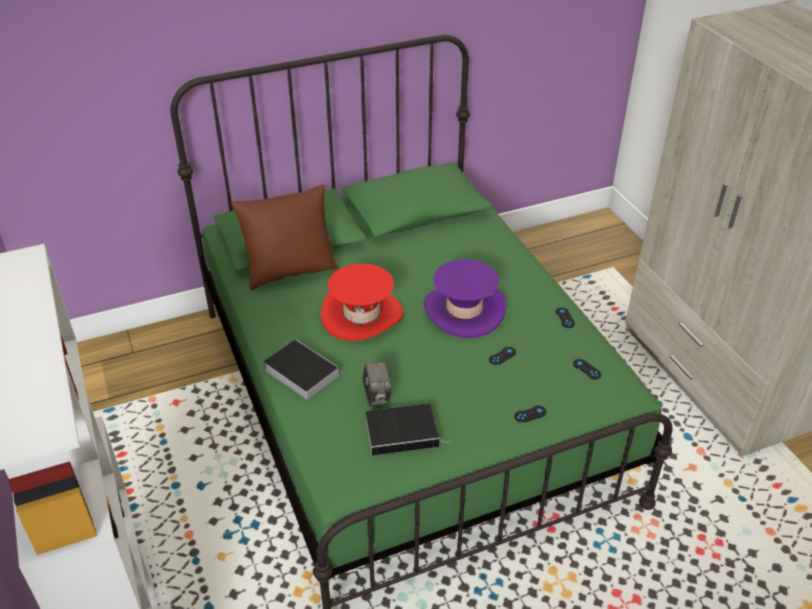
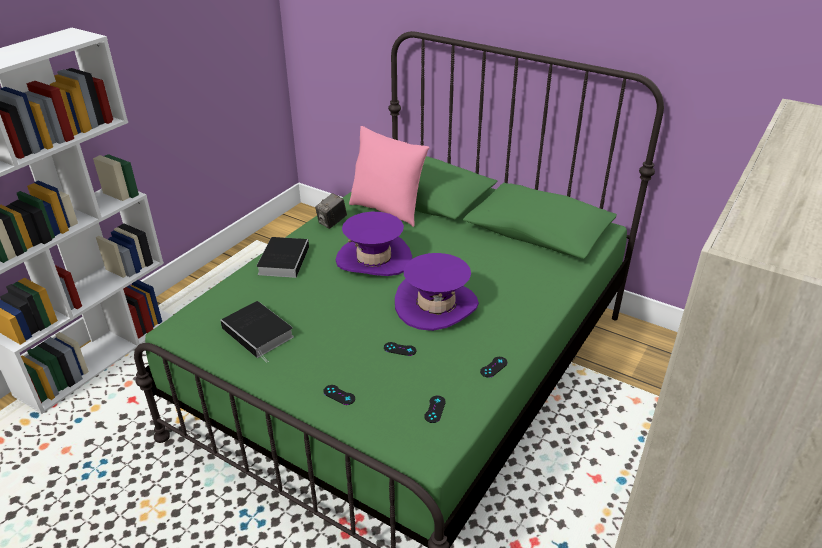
camera: 55 degrees right, 5 degrees down
(290, 272) = (387, 210): brown pillow -> pink pillow
(362, 315) = (374, 259): red hat -> purple hat
(377, 395) = (289, 304): camera -> camera (332, 222)

